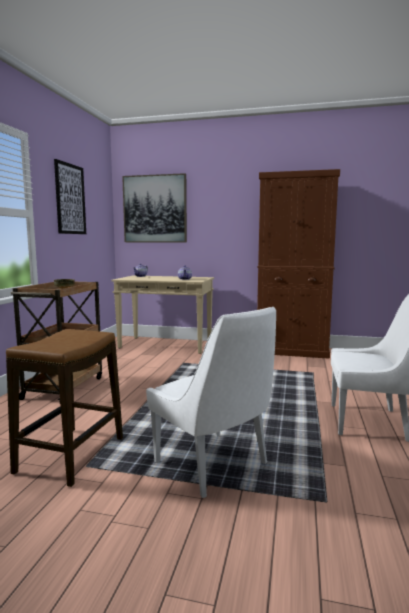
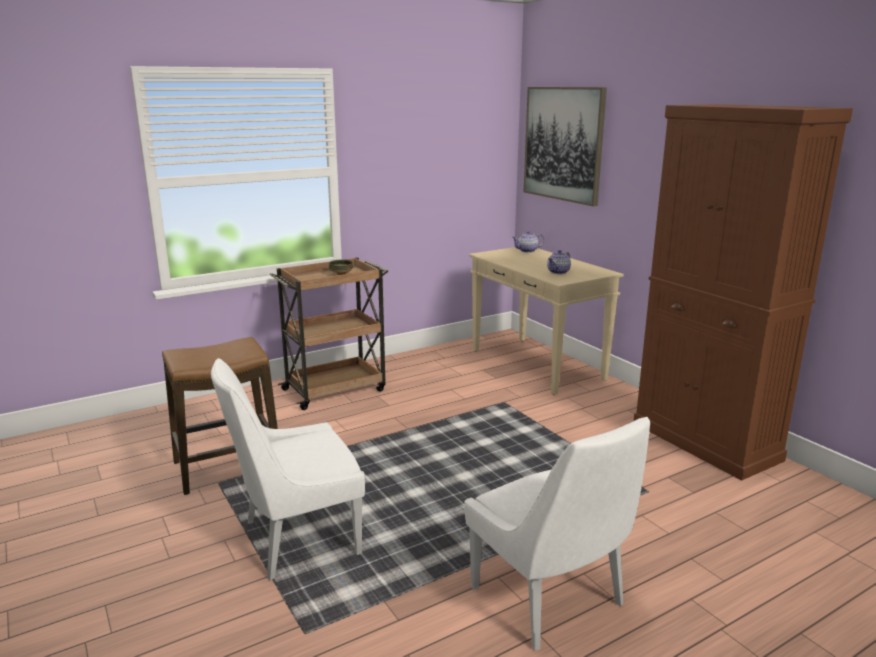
camera: 45 degrees right, 10 degrees up
(70, 199) = (413, 139): picture -> none
(213, 464) = (297, 539): white chair -> white chair turned 60 degrees clockwise

